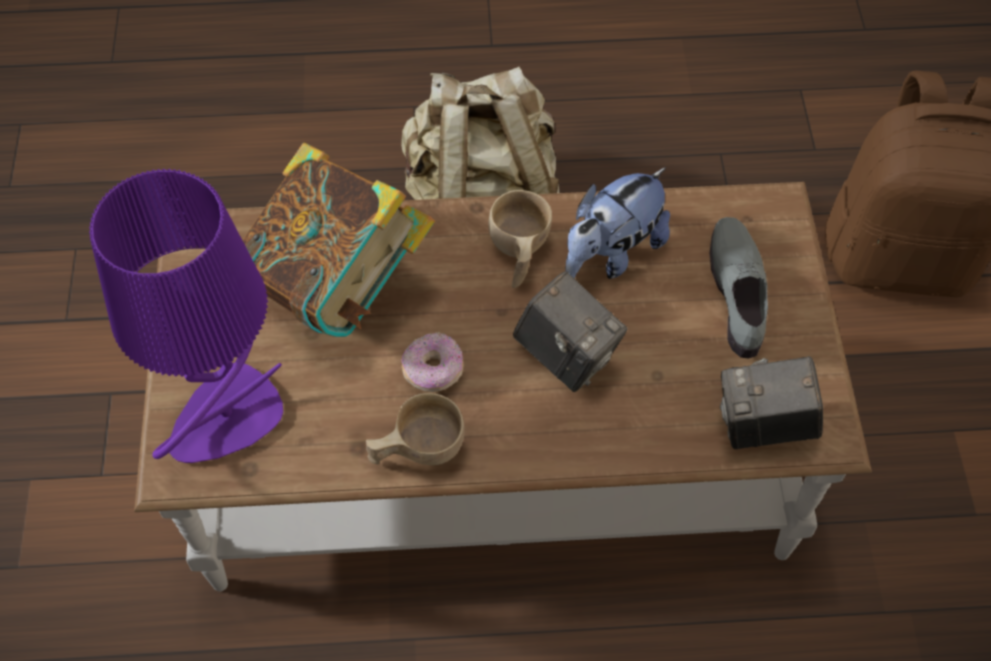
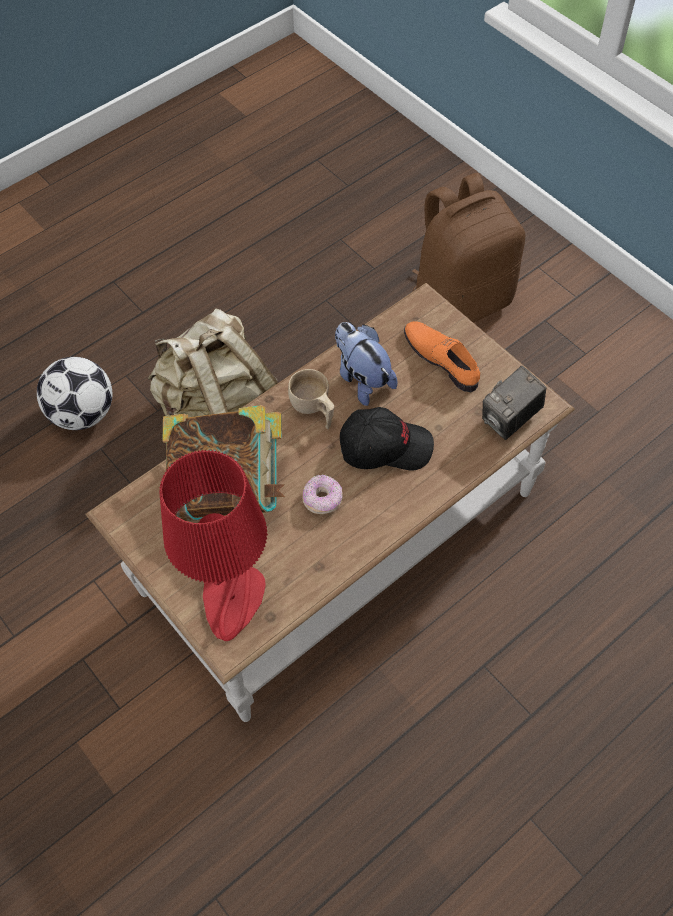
camera: 35 degrees left, 0 degrees up
(226, 419) = (233, 600): purple table lamp -> red table lamp
(333, 122) = (83, 414): none -> football
(416, 450) = (350, 546): beige cup -> none
(566, 355) = (385, 447): camera -> black cap
(612, 253) = (362, 379): plush toy -> plush toy turned 135 degrees clockwise
(739, 290) = (442, 358): grey shoe -> orange shoe

